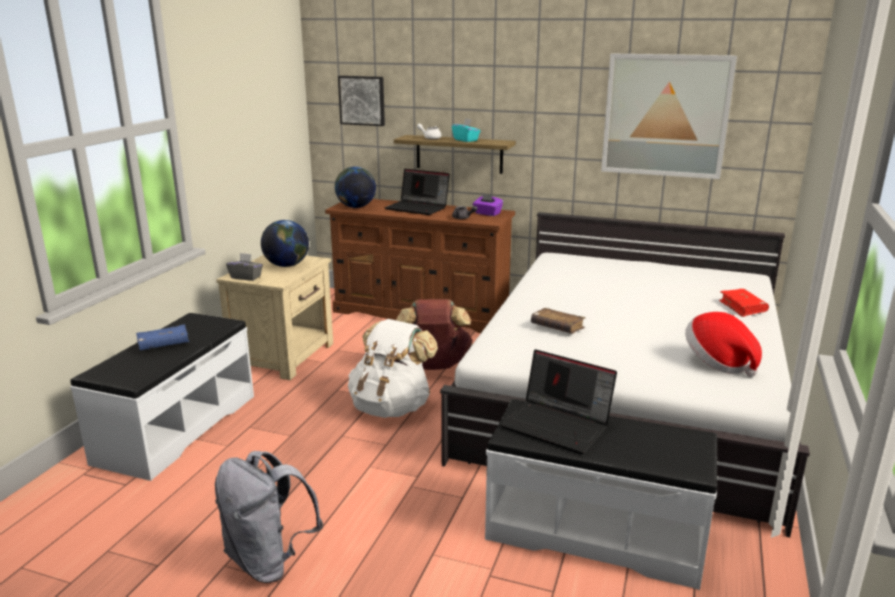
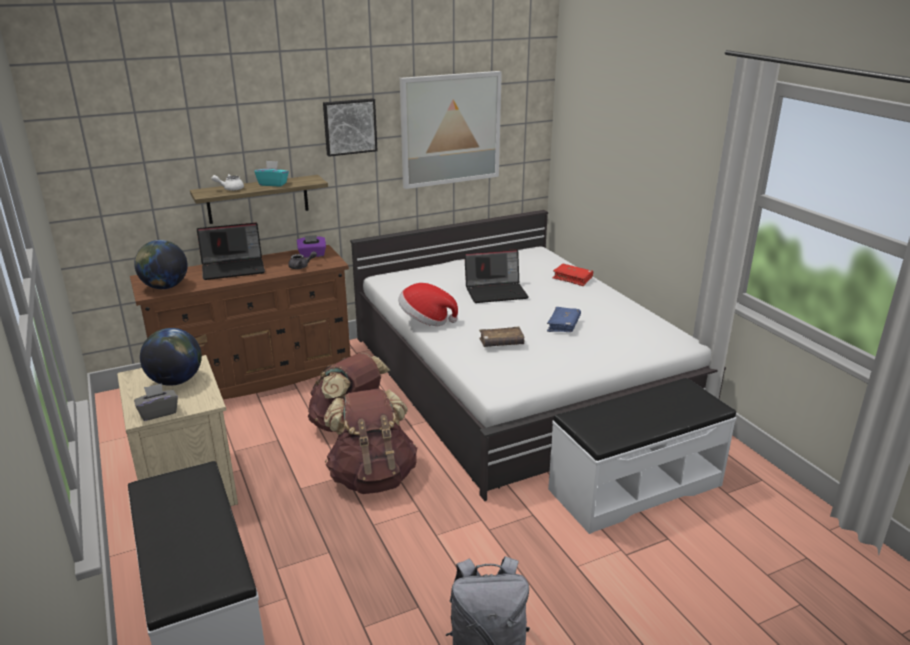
camera: 45 degrees left, 5 degrees up
(163, 344) = (180, 529): blue book -> blue book (563, 325)
(362, 100) = (125, 159): picture -> picture (349, 126)
(391, 407) = (372, 477): white backpack -> brown backpack
(558, 425) = (613, 418): laptop -> laptop (496, 292)
(718, 362) = (626, 327): hat -> hat (426, 320)

